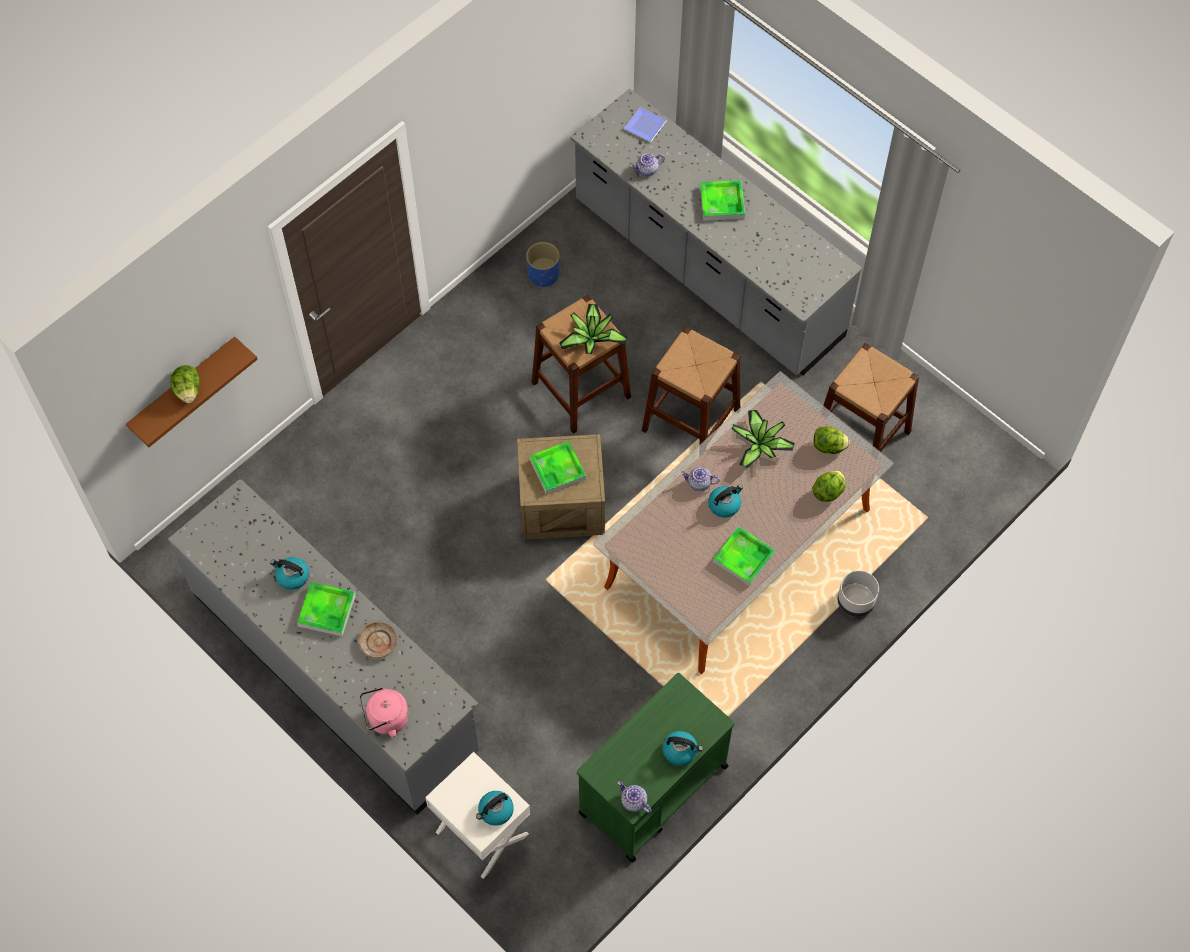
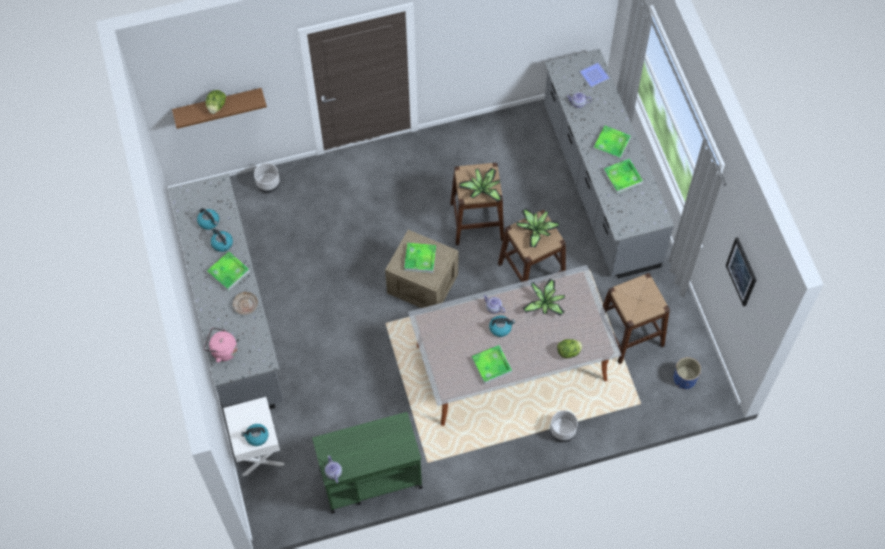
camera: 30 degrees right, 0 degrees up
(272, 475) = (268, 184): none -> grey planter
(543, 275) = (497, 142): blue planter -> blue planter (684, 379)
(680, 751) = (379, 458): kettle -> kettle (209, 222)
(693, 357) = (536, 230): none -> potted plant
(762, 238) = (622, 177): none -> tray
(829, 447) = (587, 325): lettuce -> none
(1010, 278) = (742, 271): none -> picture

